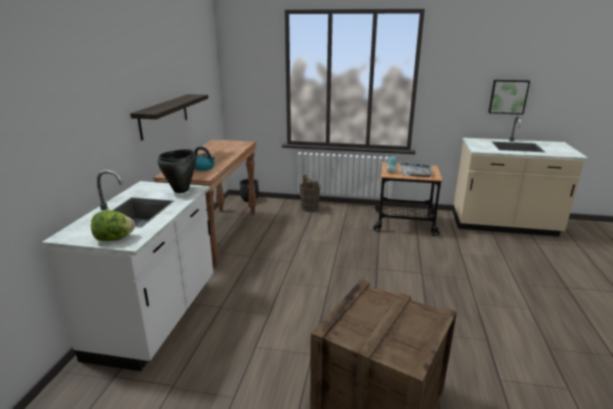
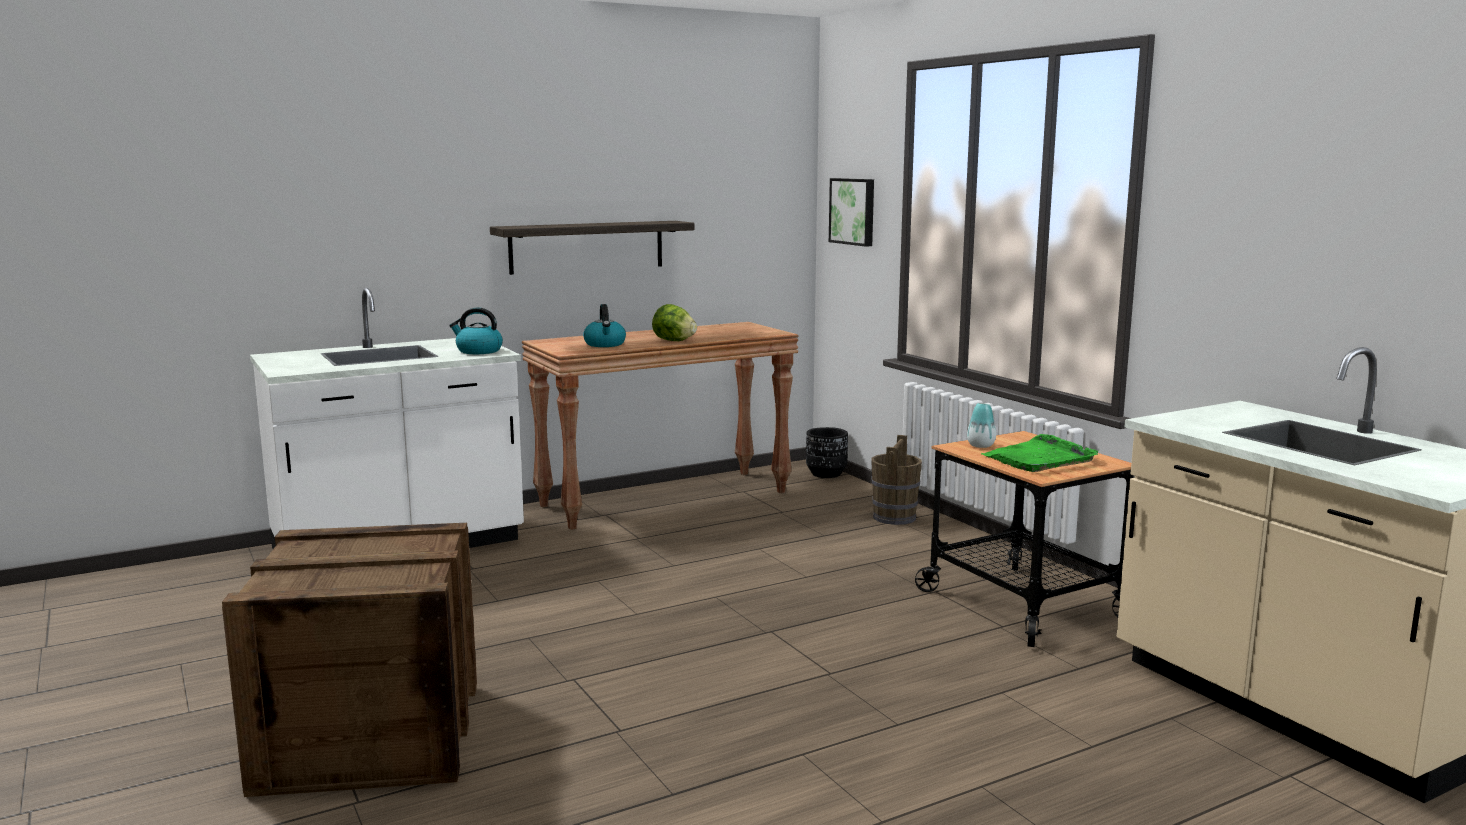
camera: 50 degrees right, 10 degrees down
(114, 239) = (288, 366): lettuce -> lettuce (674, 341)
(181, 190) = (478, 351): black cooking pot -> kettle
(416, 171) = (1039, 458): grey tray -> green tray
(508, 96) = (1369, 286): picture -> picture (854, 211)

